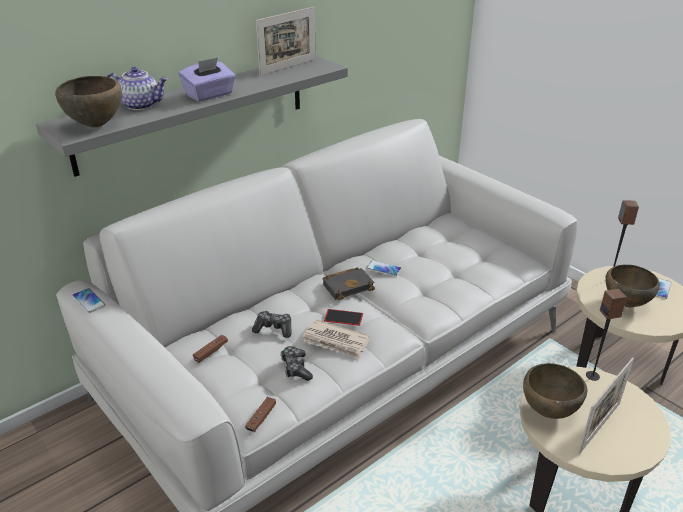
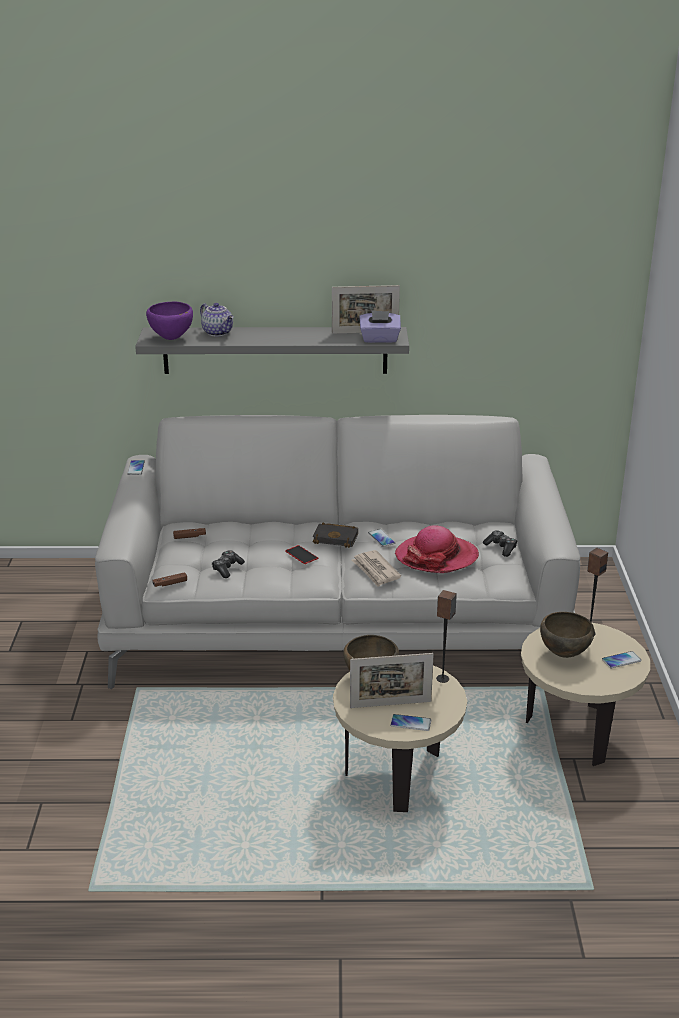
camera: 40 degrees right, 5 degrees down
(96, 125) = (172, 338): brown bowl -> purple bowl
(209, 95) = (271, 338): purple tissue box -> purple tissue box (379, 339)
(274, 329) = (246, 541): game controller -> game controller (501, 548)
(336, 341) = (274, 566): newspaper -> newspaper (375, 570)
(449, 265) = (436, 557): none -> hat
(639, 437) = (410, 723): none -> phone

